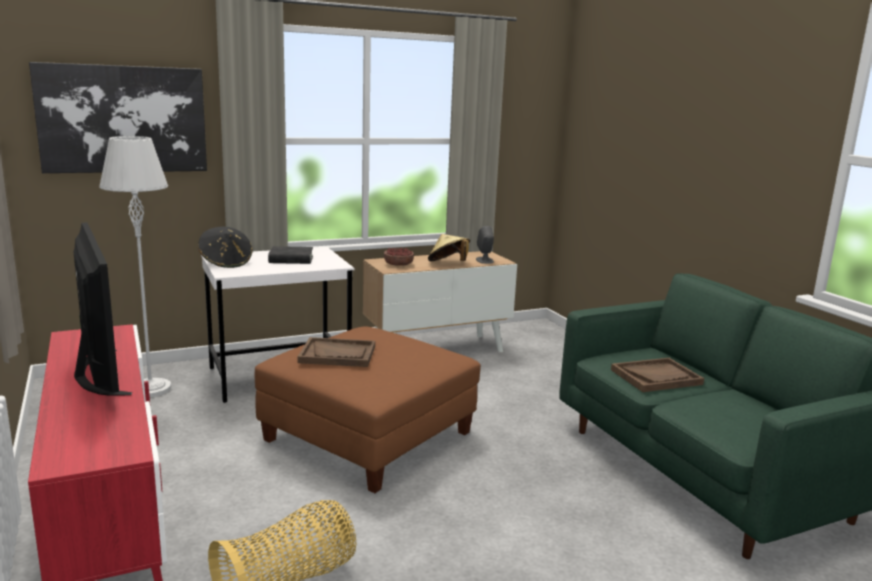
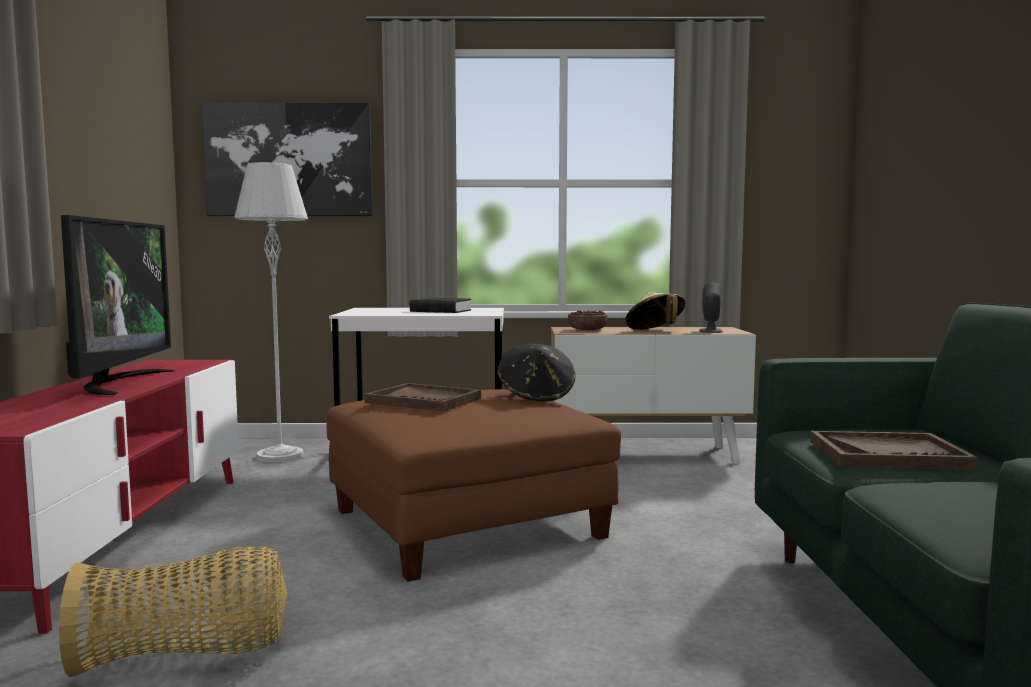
camera: 25 degrees right, 10 degrees down
(226, 263) = (365, 310): black hat -> black hat (536, 395)

